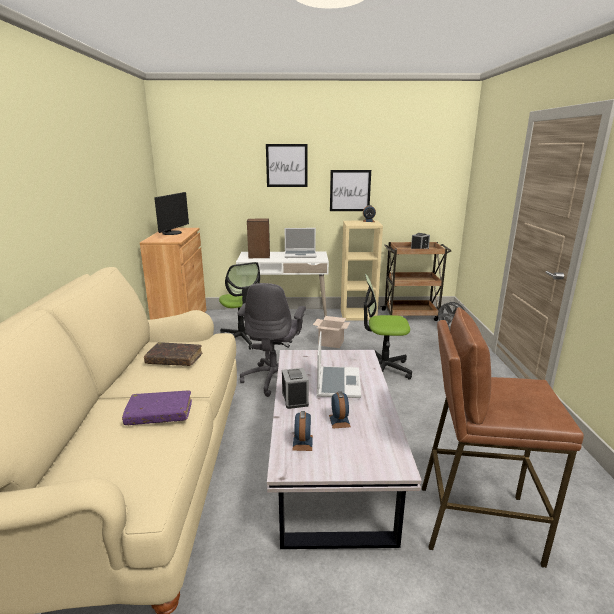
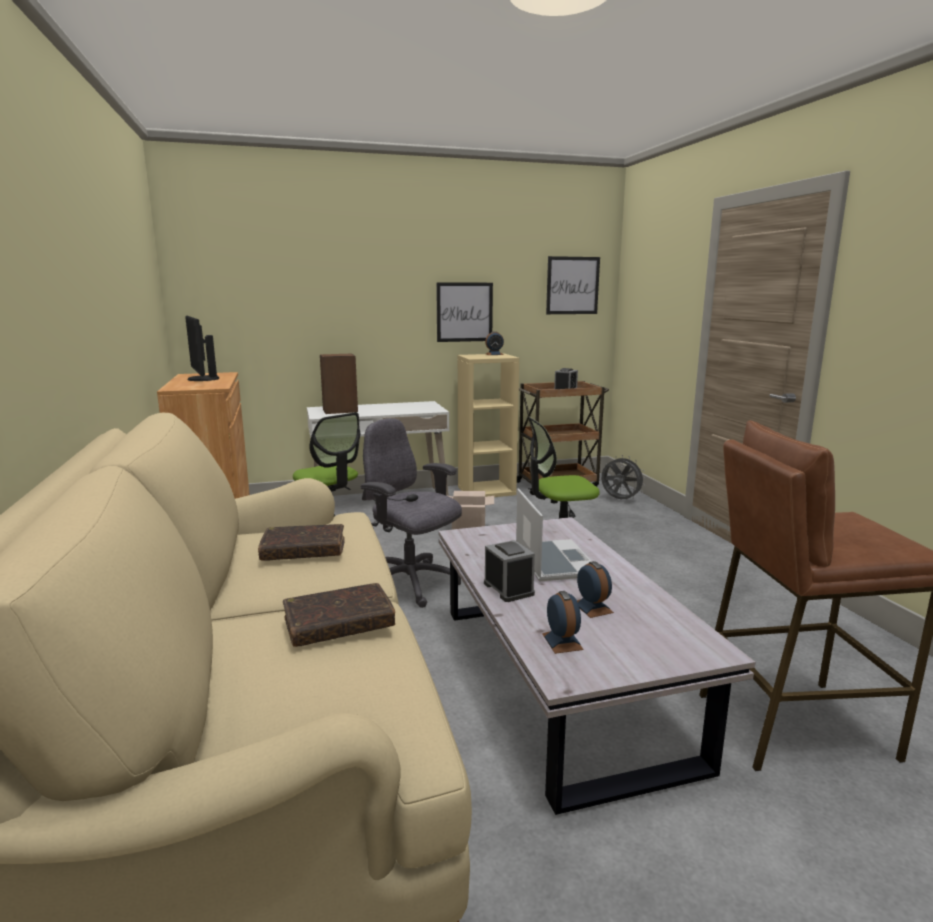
camera: 15 degrees left, 5 degrees down
(159, 414) = (339, 625): purple book -> brown book
(173, 233) = (202, 379): monitor -> monitor turned 150 degrees clockwise
(274, 379) = (411, 585): grey office chair -> grey office chair turned 135 degrees clockwise
(286, 165) = (373, 276): picture -> picture (572, 285)
(300, 255) = (401, 406): laptop -> none

